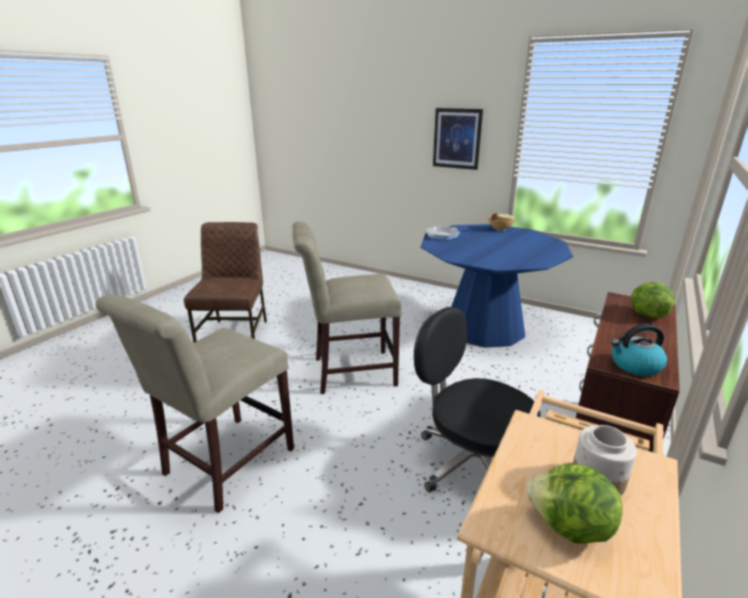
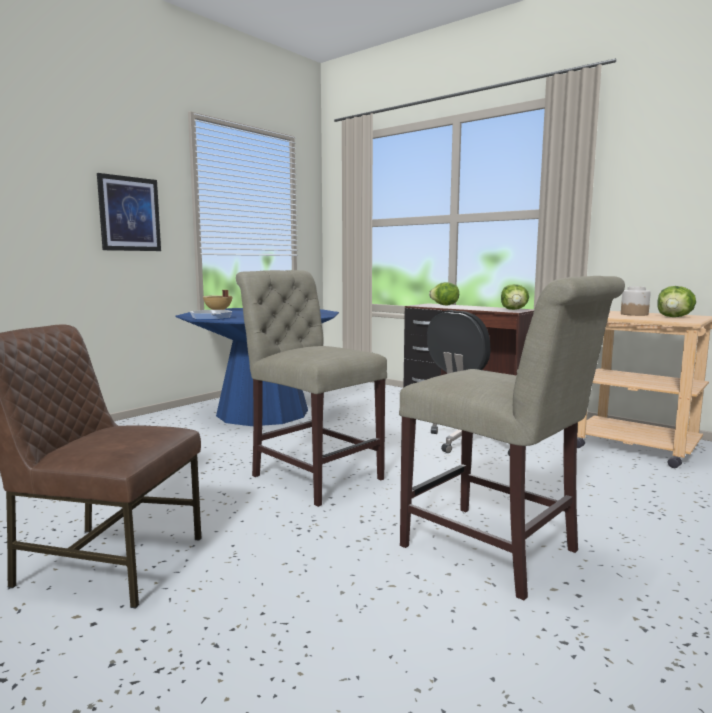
camera: 80 degrees left, 15 degrees down
(349, 371) = (312, 475): beige chair -> beige chair turned 135 degrees clockwise
(635, 365) = (514, 309): kettle -> lettuce

